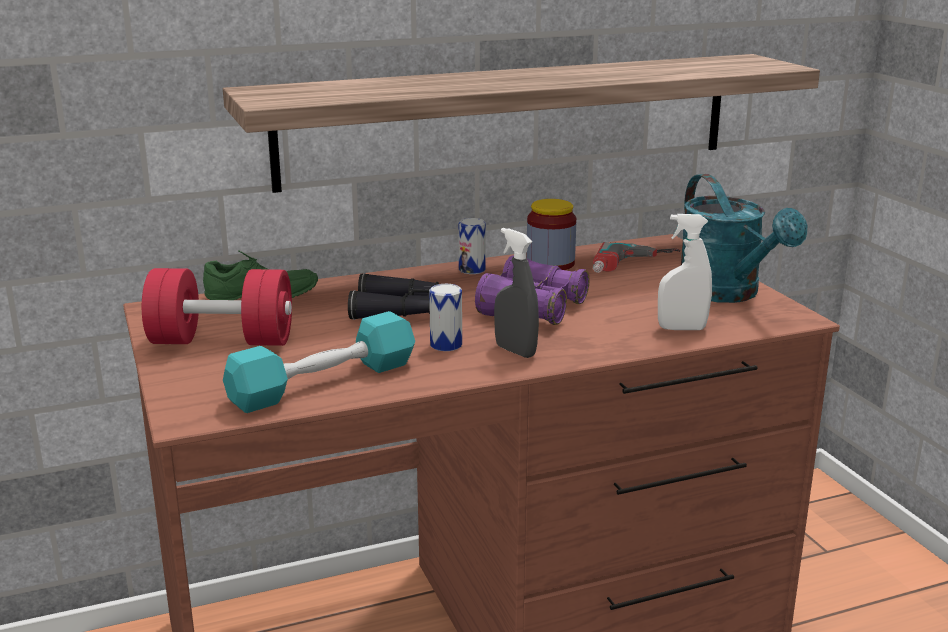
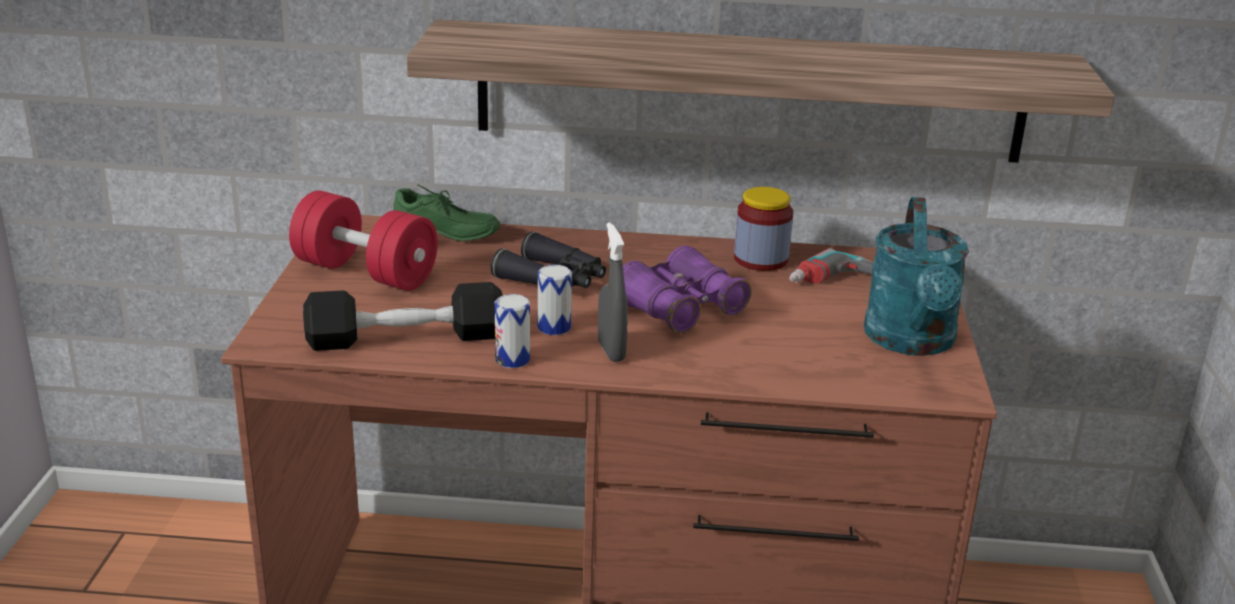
camera: 25 degrees right, 5 degrees up
(323, 383) = (405, 338): turquoise dumbbell -> black dumbbell
(472, 269) = (672, 248): can -> can (512, 359)
(681, 328) = (809, 370): white spray bottle -> none

